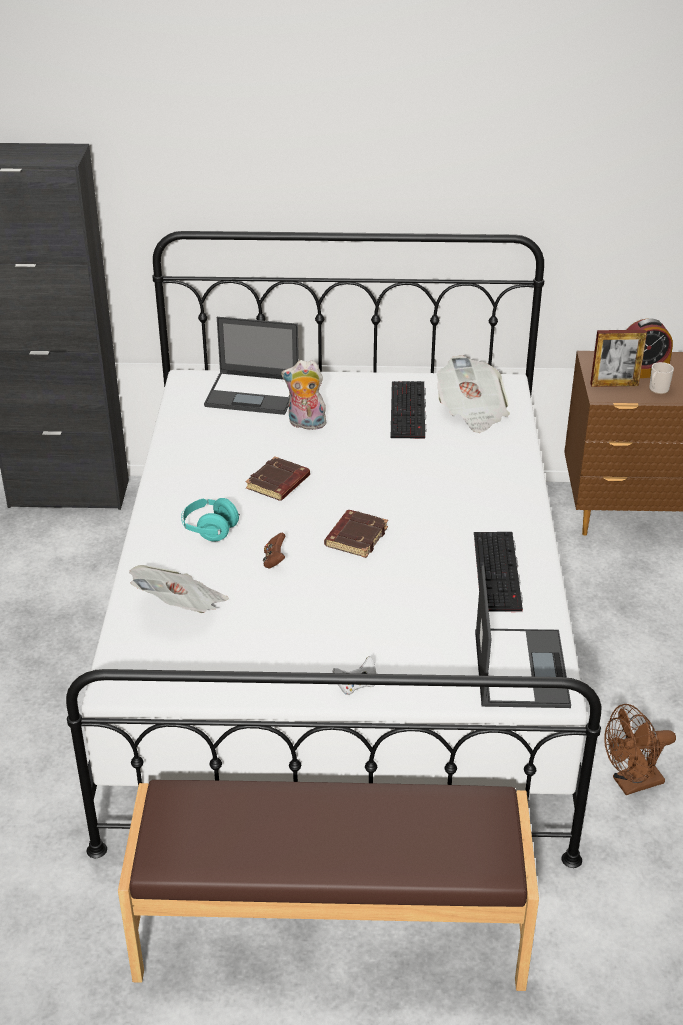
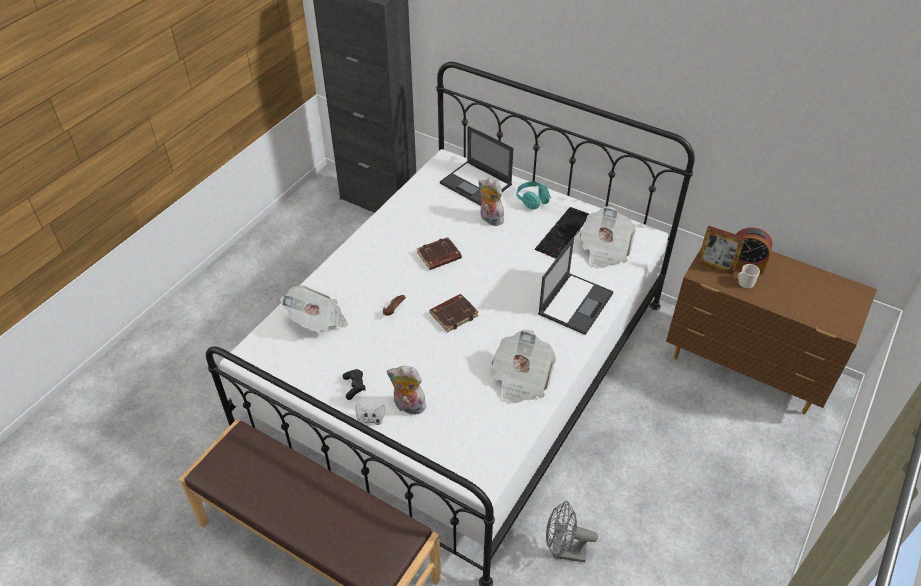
camera: 30 degrees right, 10 degrees up
(210, 529) = (374, 273): turquoise headphones -> turquoise headphones (532, 201)
(302, 660) = (354, 387): none -> black game controller
(391, 653) = (408, 407): none -> plush toy
(499, 572) = (521, 379): keyboard -> newspaper
(520, 667) = (476, 454): laptop -> laptop (575, 303)
(631, 783) = (564, 551): brown fan -> grey fan

